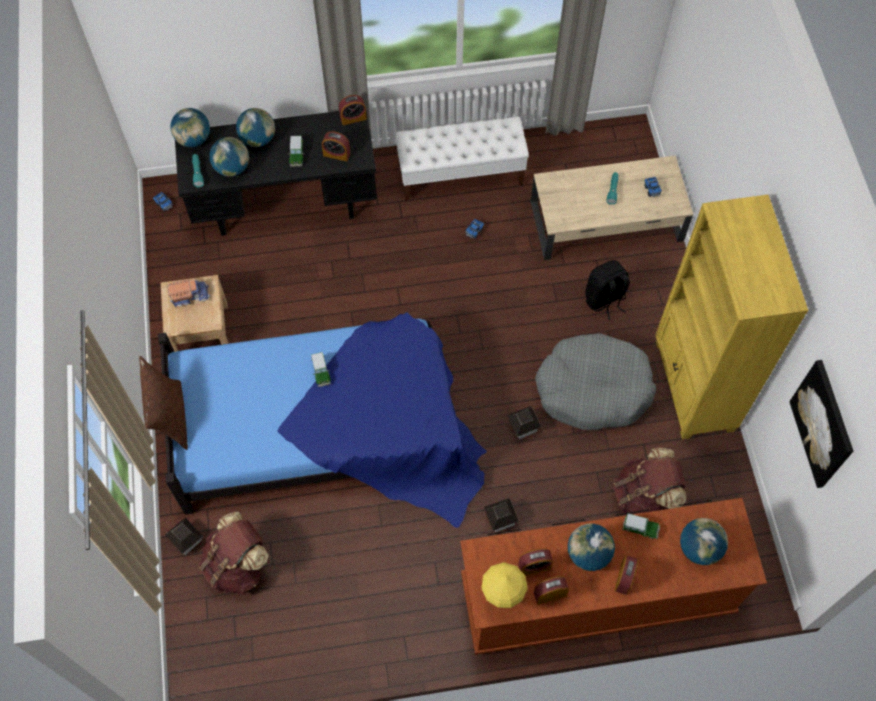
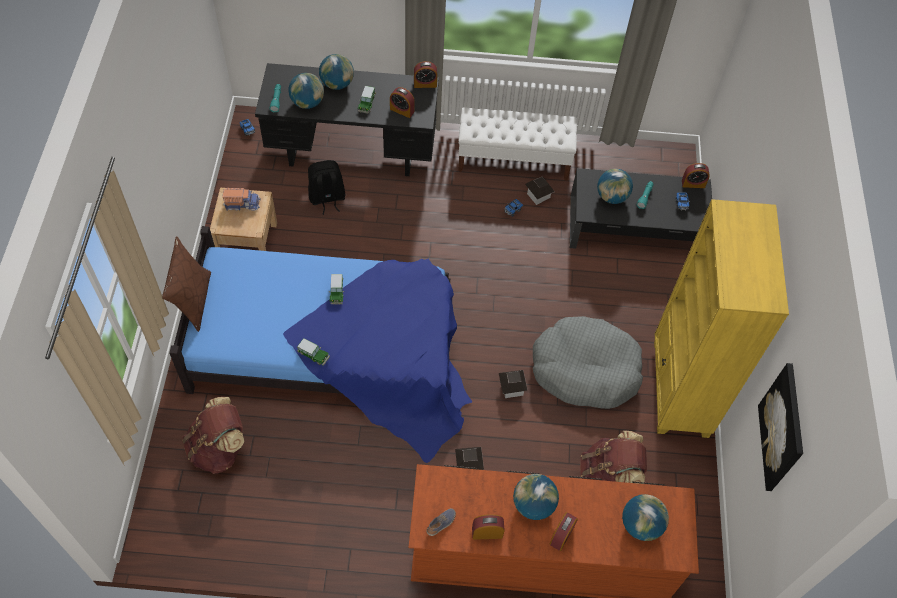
camera: 10 degrees right, 5 degrees down
(187, 540) = (180, 416): toy house -> toy house (538, 195)
(193, 139) = (281, 73): globe -> globe (612, 197)
(502, 596) = (441, 524): yellow table lamp -> shoe
(534, 566) = (479, 503): alarm clock -> alarm clock (693, 183)
(605, 300) = (616, 294): black backpack -> black backpack (327, 198)
(607, 221) = (636, 227): beige coffee table -> black coffee table
(640, 528) = (589, 493): toy car -> toy car (313, 355)

